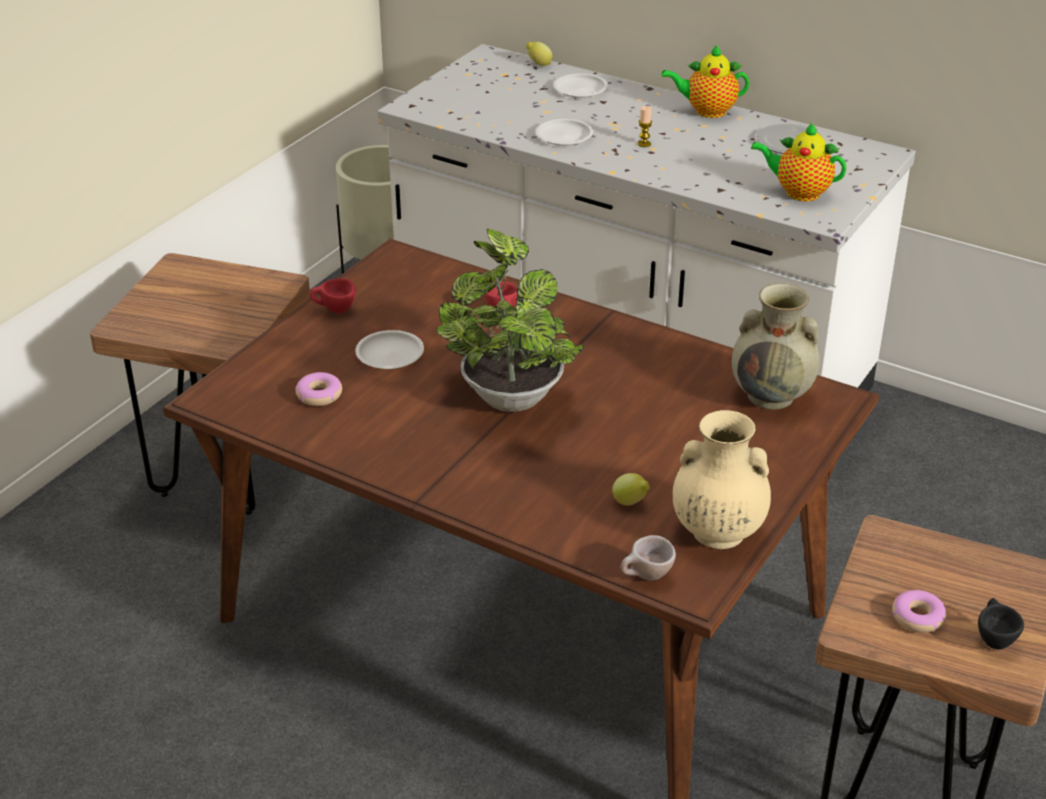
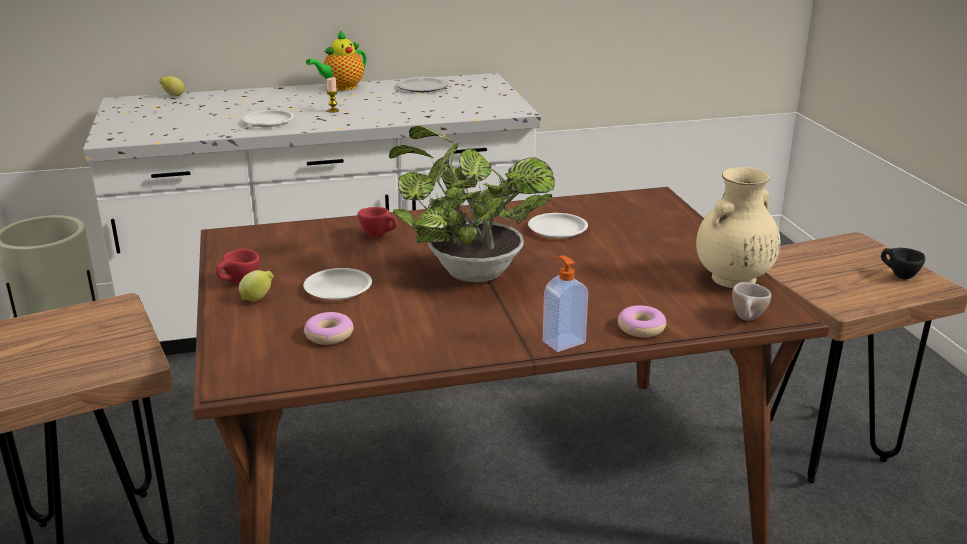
camera: 45 degrees left, 10 degrees down
(462, 502) = (563, 342): none -> soap dispenser
(580, 89) = (232, 99): white plate -> white plate (558, 229)
(630, 503) = (660, 289): lemon -> lemon (258, 299)
(772, 396) = (622, 208): beige vase -> none
(798, 193) = (476, 104): teapot -> none
(918, 617) = (854, 284): donut -> donut (641, 328)

